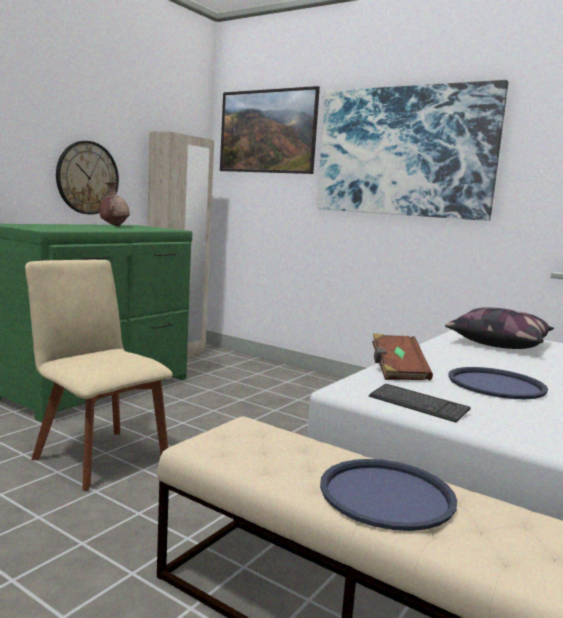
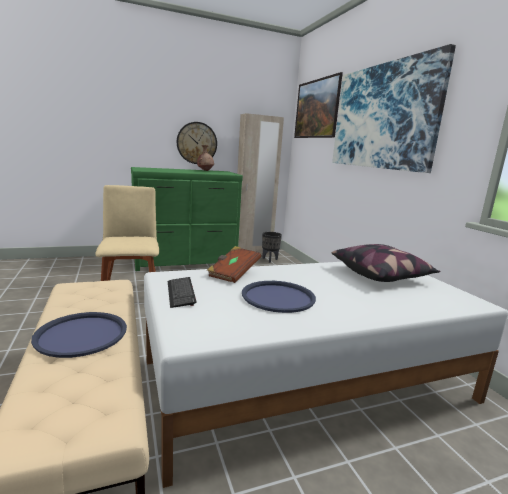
camera: 35 degrees right, 5 degrees up
(215, 361) = (269, 260): none -> black planter

